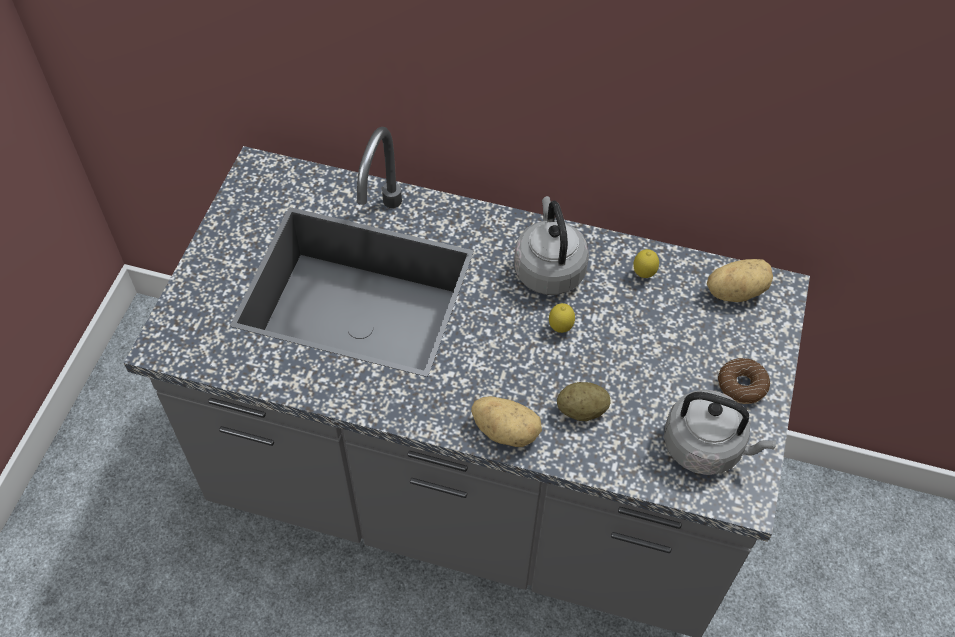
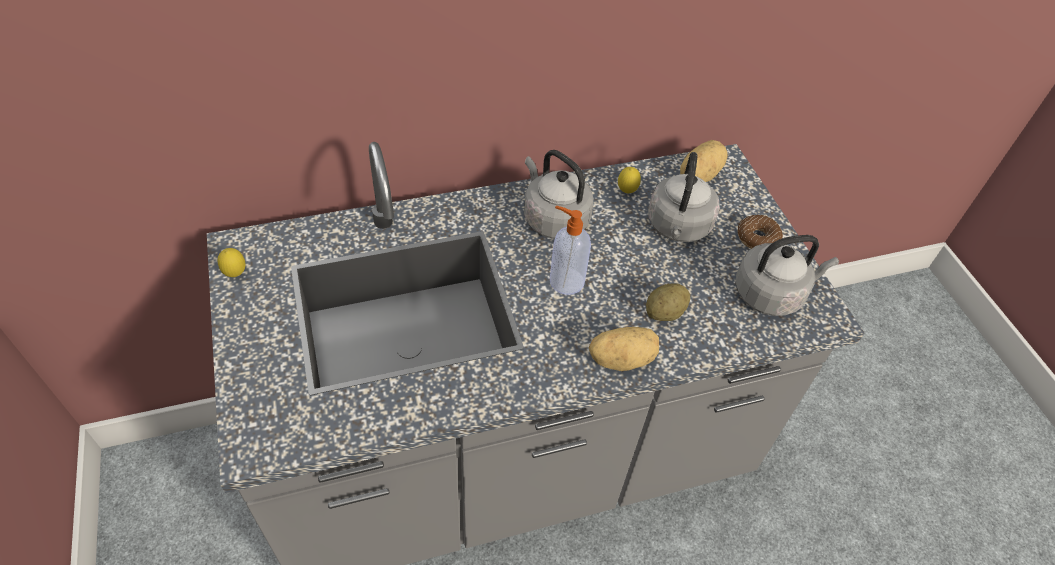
camera: 35 degrees left, 5 degrees down
(512, 334) = (565, 281): none -> soap dispenser
(560, 328) = (598, 259): lemon -> lemon (236, 274)
(666, 335) = (678, 227): none -> grey kettle

